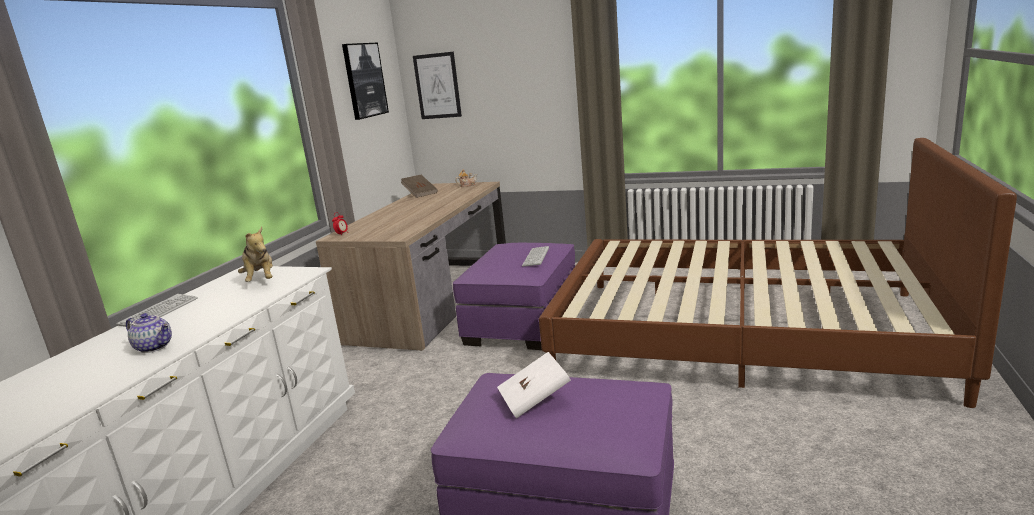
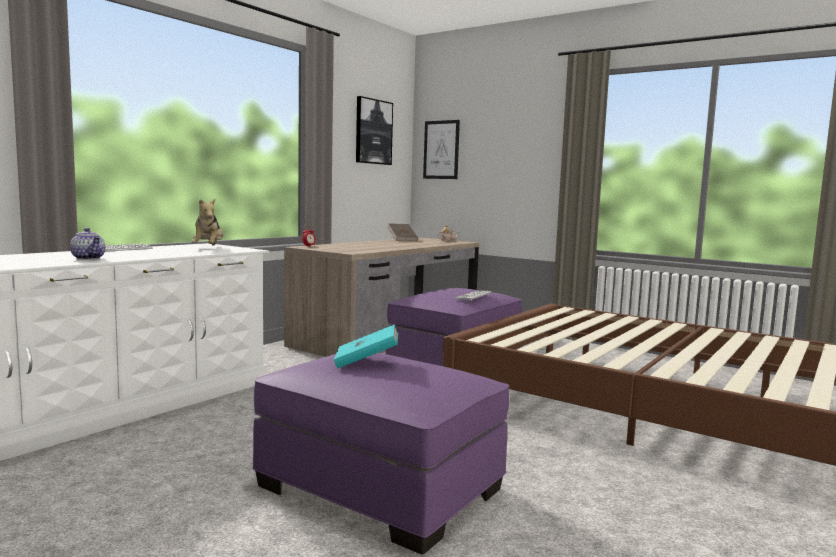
camera: 15 degrees right, 10 degrees down
(534, 400) = (366, 362): white book -> turquoise book

